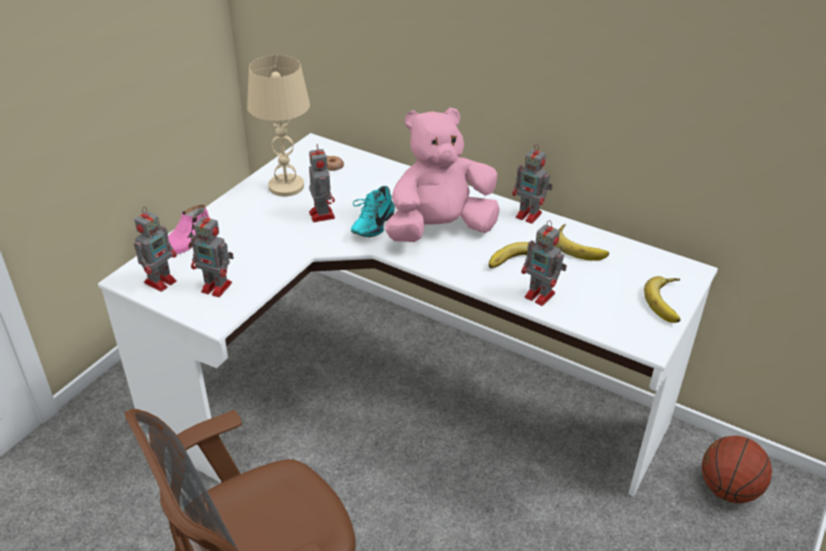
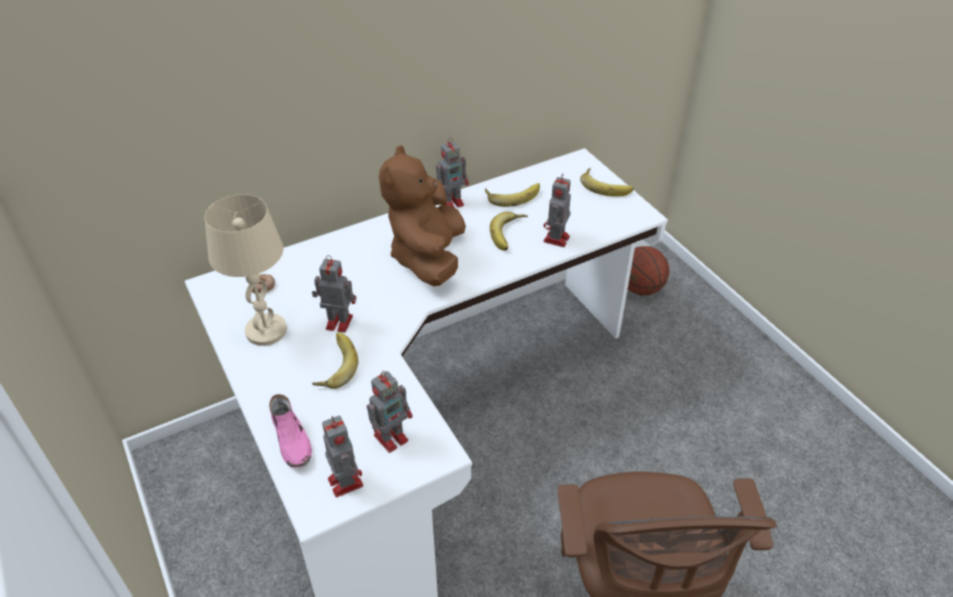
camera: 60 degrees left, 5 degrees up
(275, 230) = (334, 364): none -> banana
(371, 224) = (383, 295): turquoise shoe -> none
(440, 229) = (428, 257): pink plush toy -> brown plush toy
(541, 296) = (556, 240): toy robot -> toy robot turned 135 degrees clockwise

